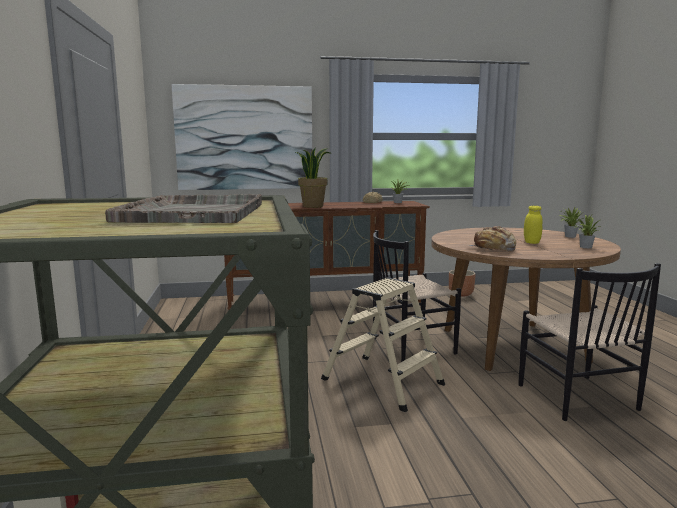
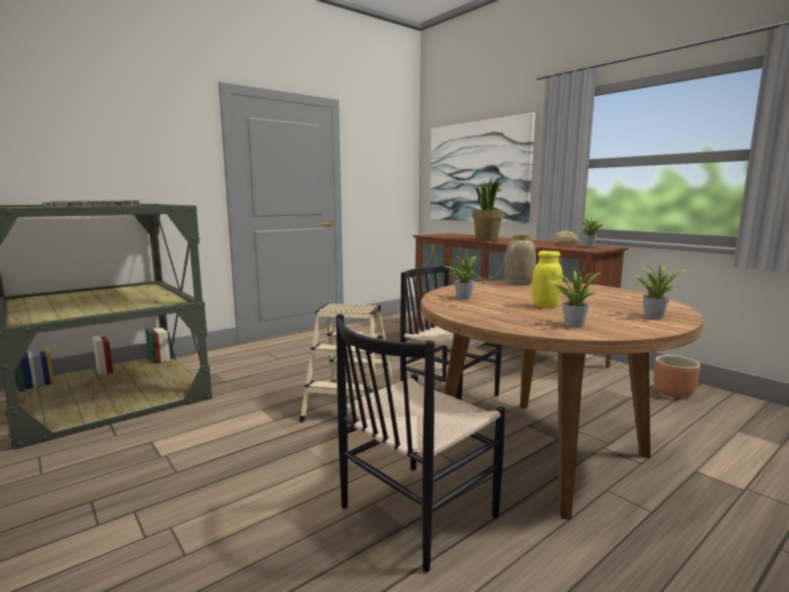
camera: 60 degrees right, 0 degrees up
(450, 235) = (519, 283): none -> vase
(494, 249) = (461, 298): bread -> potted plant

